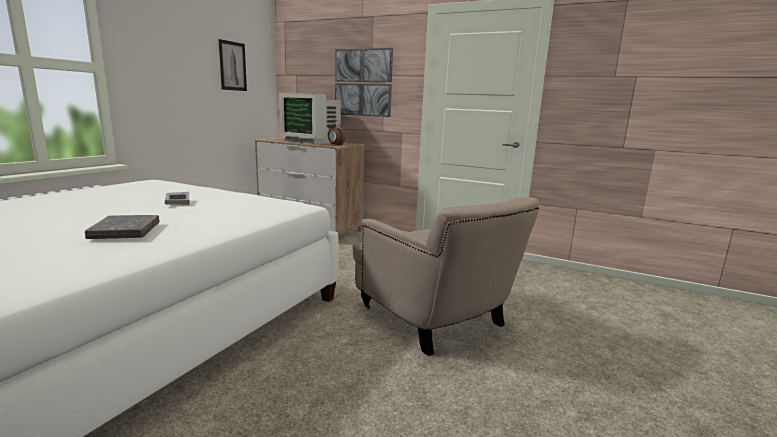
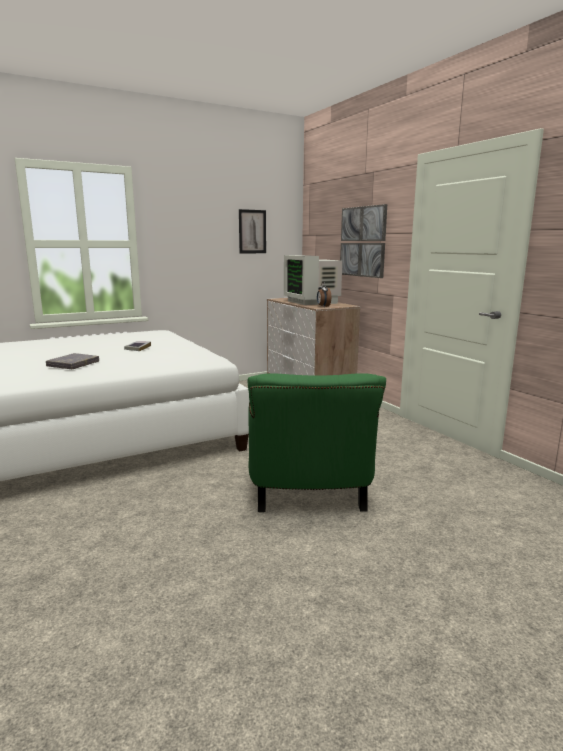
camera: 35 degrees right, 0 degrees up
(435, 318) = (309, 487): beige armchair -> green armchair

